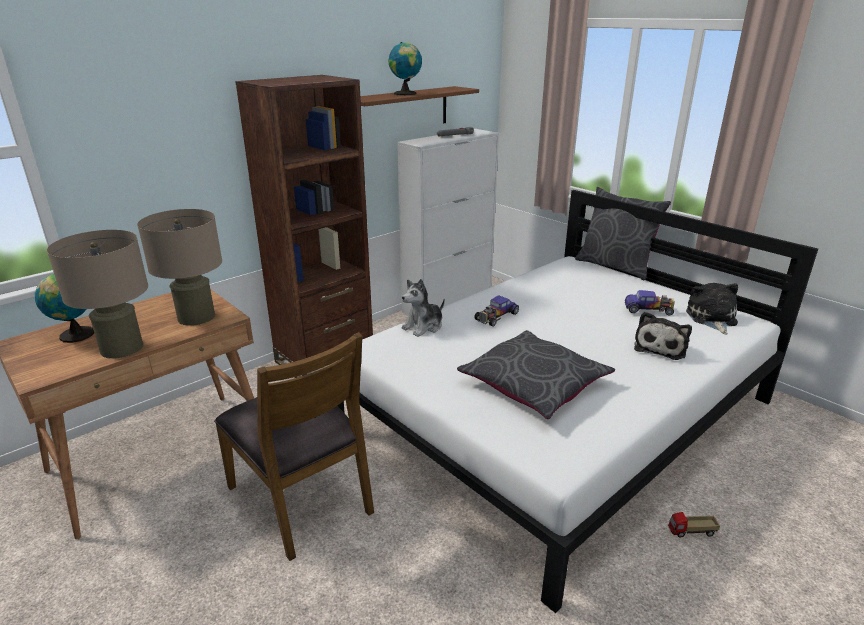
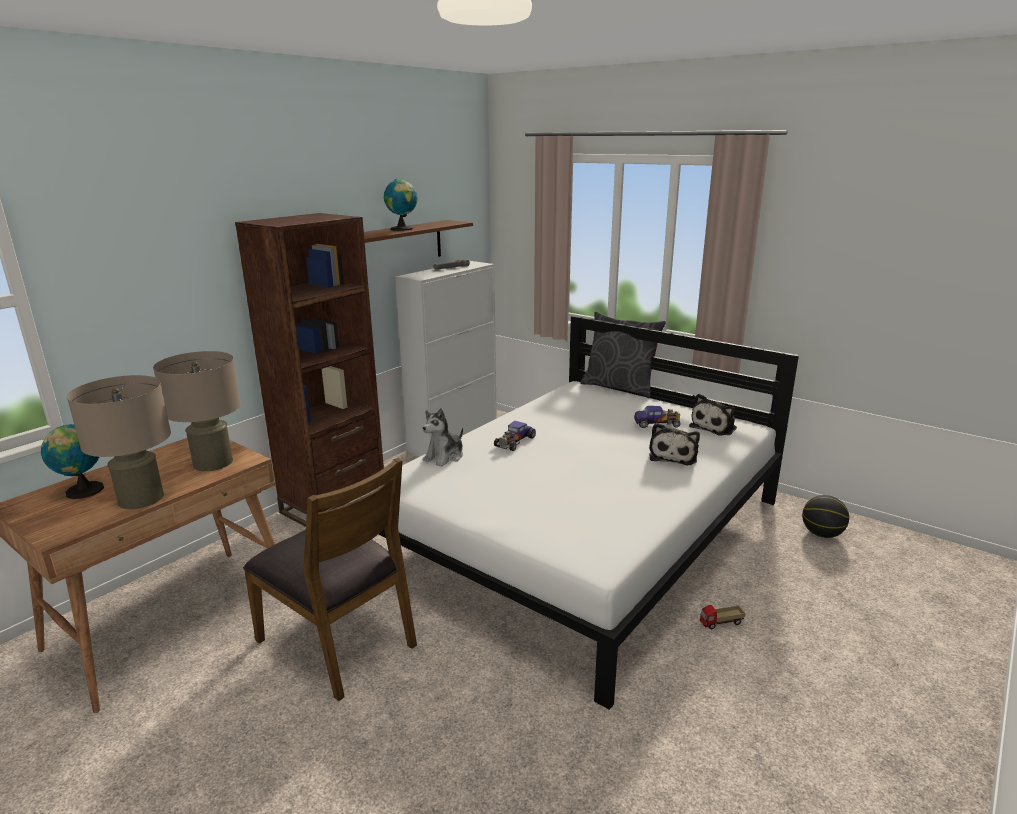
camera: 10 degrees left, 5 degrees down
(534, 384) = (563, 498): grey pillow -> none
(711, 318) = (714, 427): plush toy -> plush toy turned 135 degrees counterclockwise
(819, 444) = (822, 534): none -> basketball

